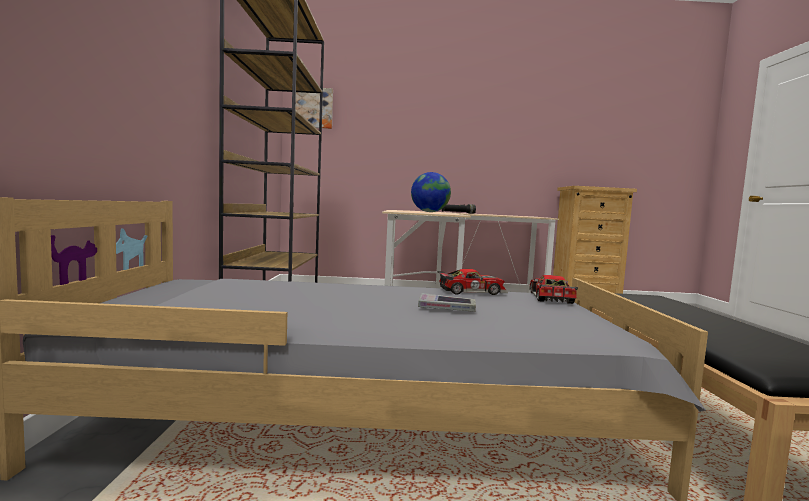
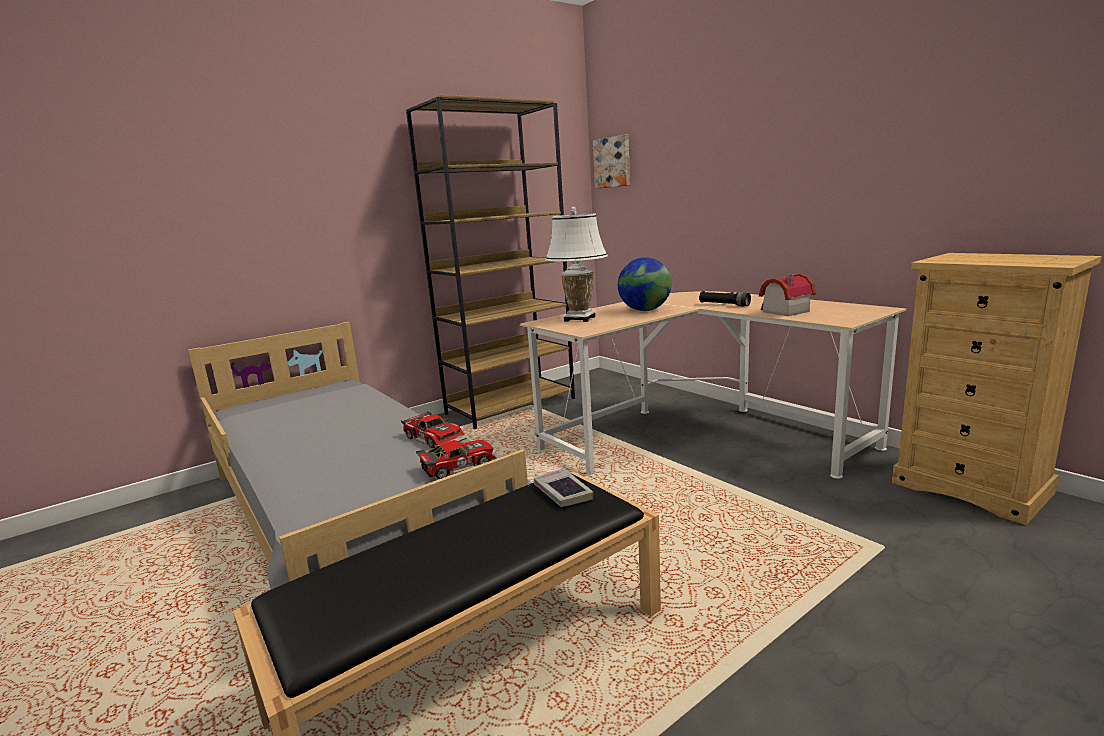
camera: 55 degrees right, 10 degrees up
(414, 212) = (579, 319): none -> white table lamp
(447, 308) = (345, 452): book -> book (562, 493)
(501, 215) = (782, 311): none -> toy house

